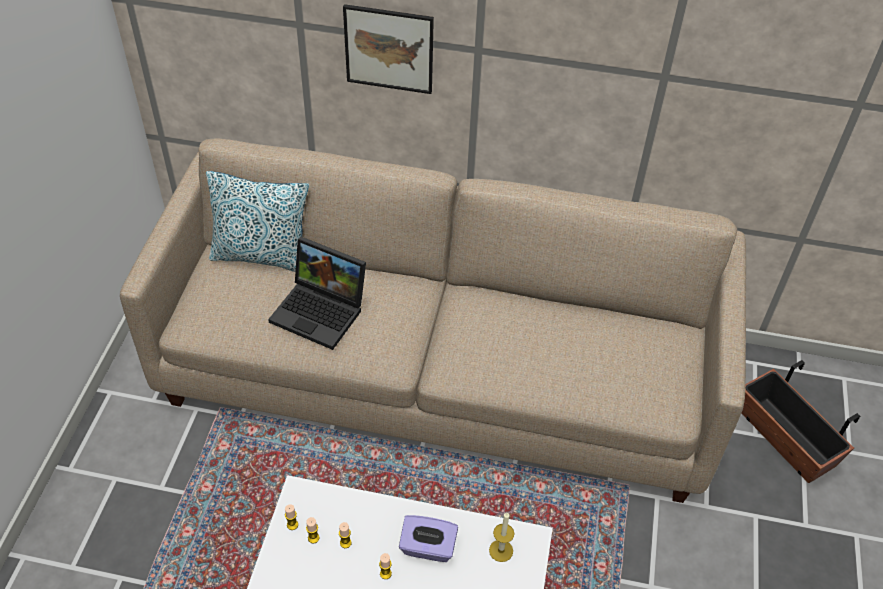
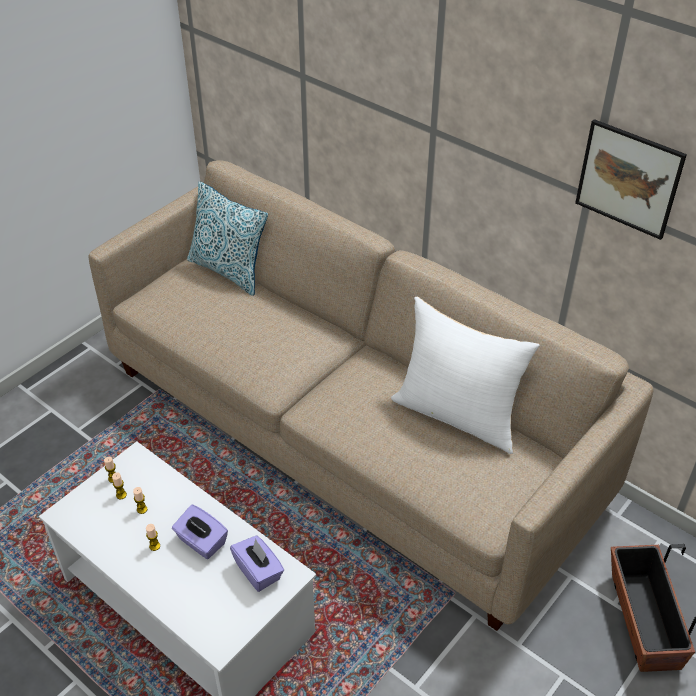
camera: 30 degrees right, 5 degrees down
(322, 311) = (241, 326): laptop -> none
(389, 49) = (364, 113): picture -> picture (628, 179)
(501, 550) = (258, 571): candle -> purple tissue box
(583, 321) = (458, 414): none -> white pillow

